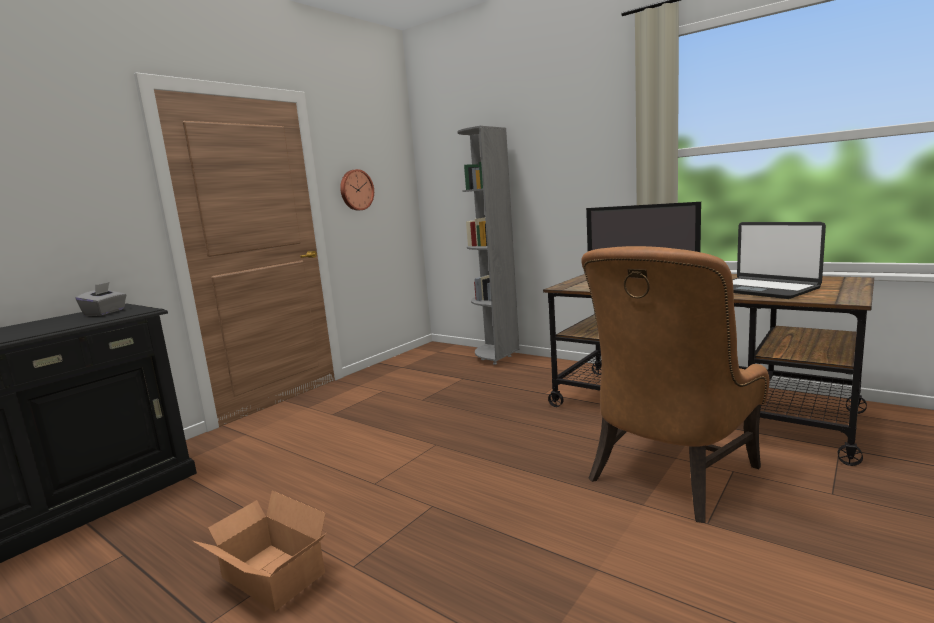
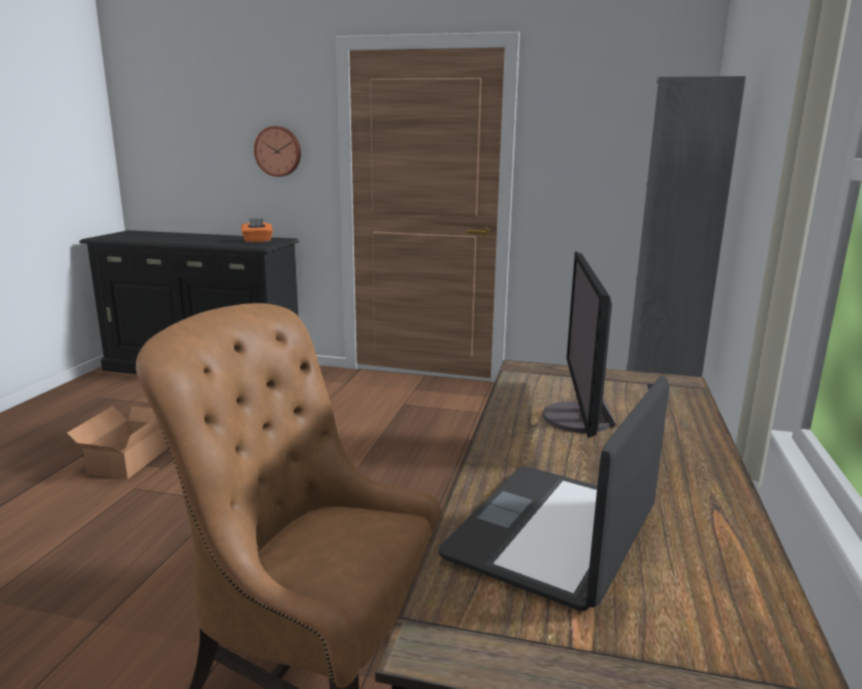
camera: 65 degrees right, 5 degrees up
(105, 313) = (257, 241): grey tissue box -> orange tissue box
(356, 190) = (575, 160): wall clock -> wall clock (278, 151)

